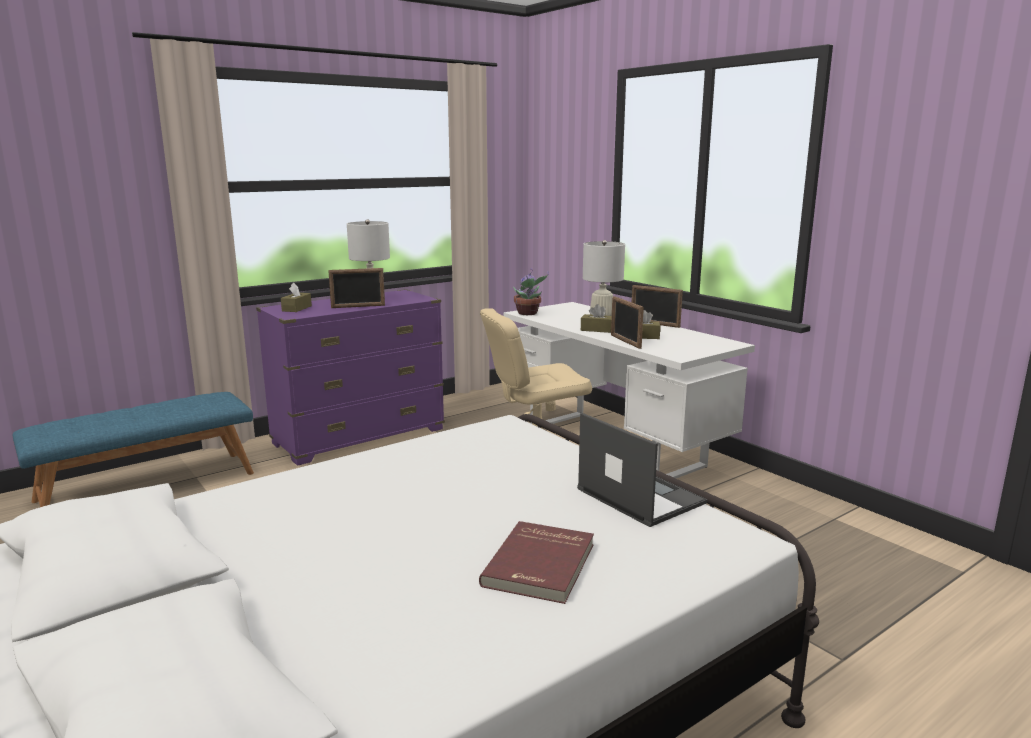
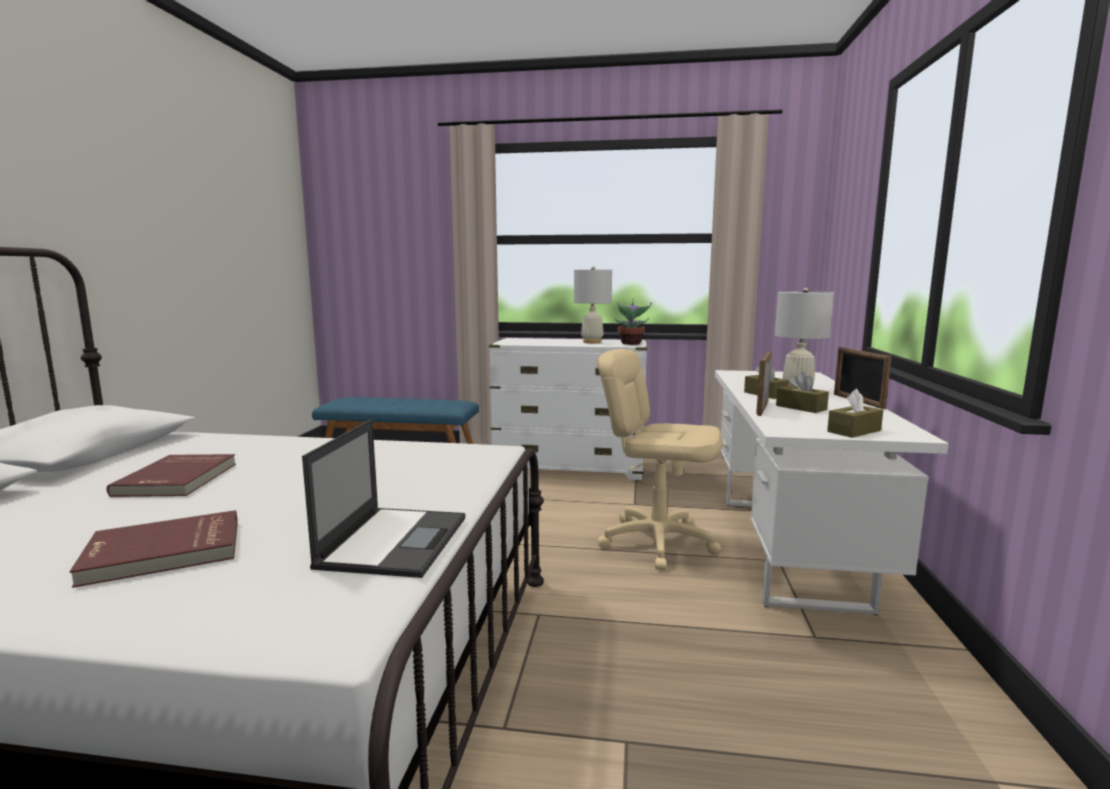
camera: 45 degrees right, 5 degrees down
(297, 308) = (523, 340): brown tissue box -> brown tissue box (854, 431)
(346, 535) = (179, 479): none -> red book
(358, 306) = (566, 344): picture frame -> none
(359, 437) = (570, 467): purple dresser -> white dresser
(528, 313) = (735, 373): potted plant -> potted plant (631, 344)

